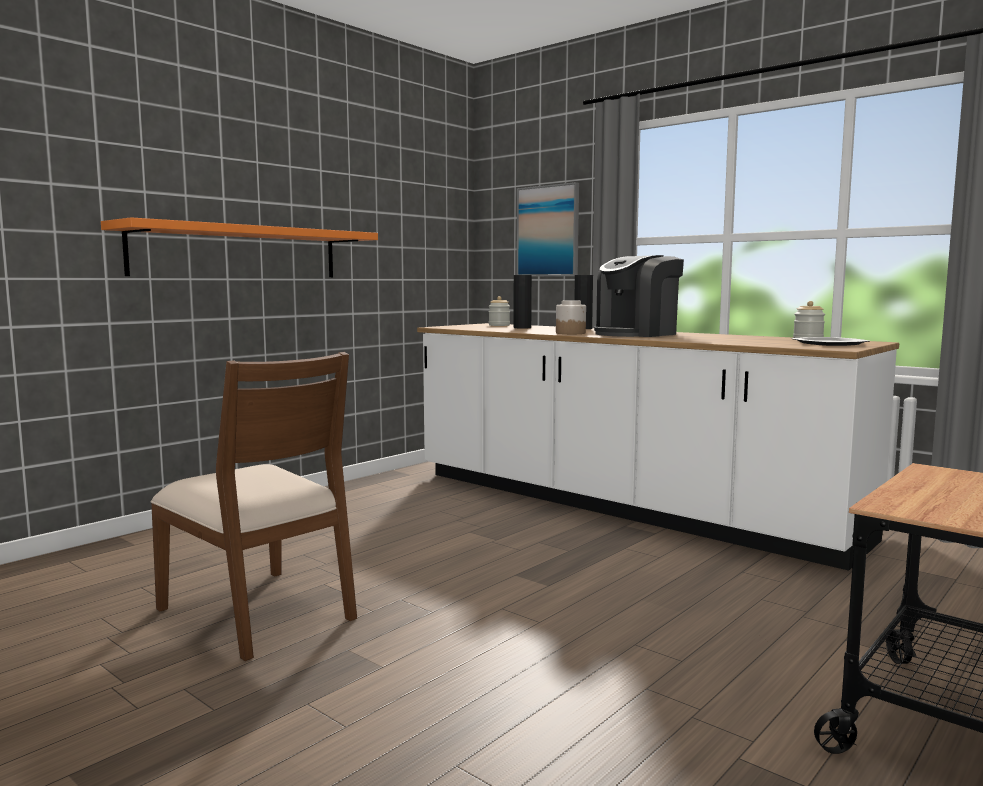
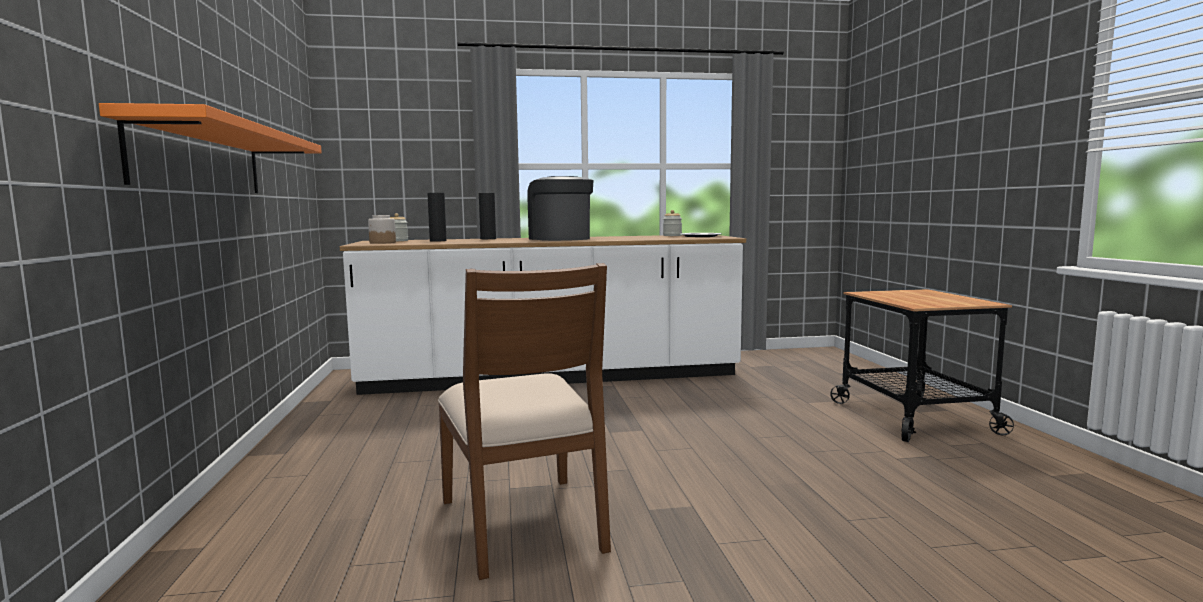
camera: 50 degrees left, 0 degrees up
(260, 613) = (524, 524): brown chair -> brown chair turned 75 degrees clockwise
(548, 231) = (414, 154): picture -> none
(570, 333) = (516, 241): jar -> jar (382, 242)
(636, 334) = (560, 239): coffee machine -> coffee machine turned 150 degrees clockwise

